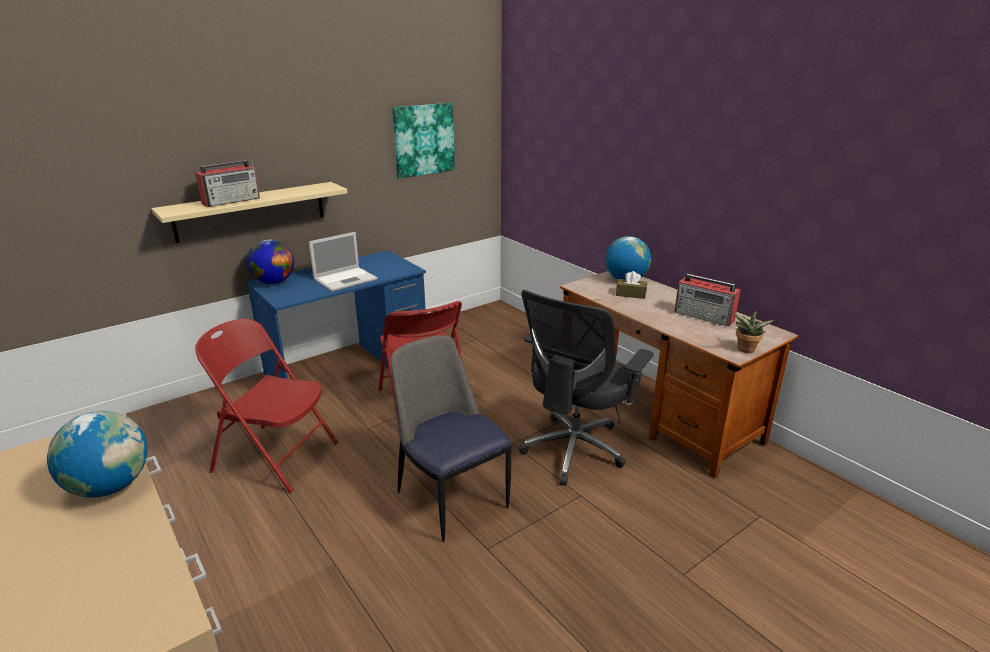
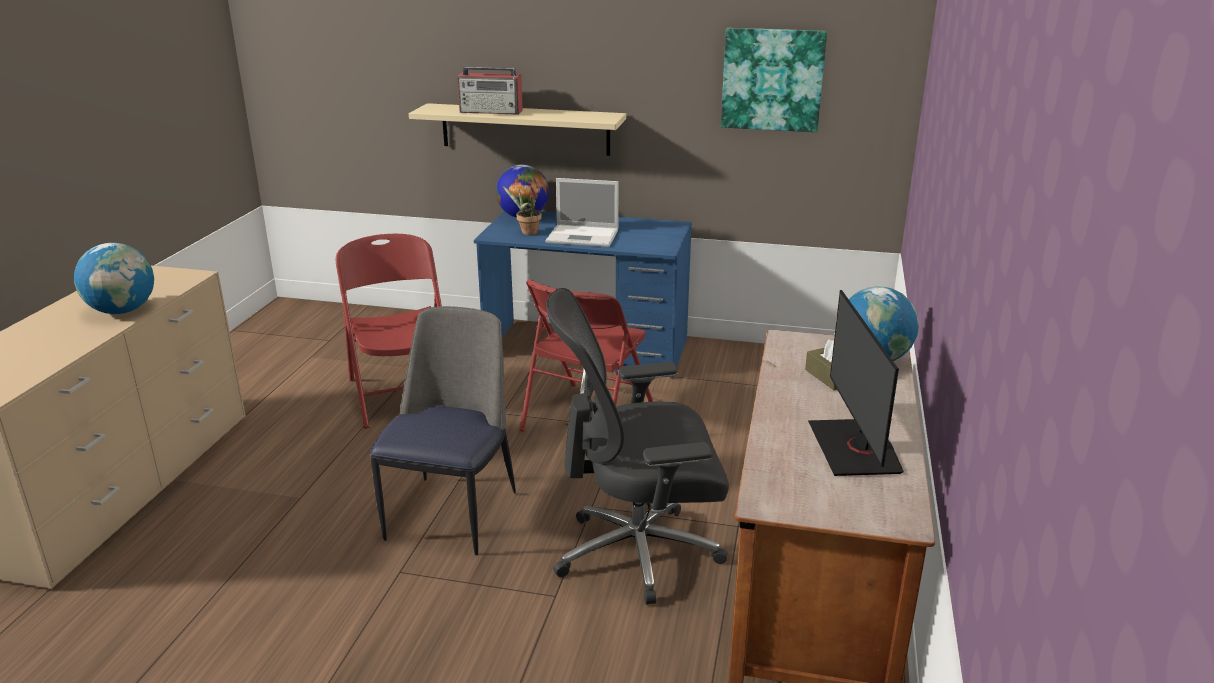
camera: 50 degrees right, 0 degrees up
(704, 316) = (855, 448): radio -> monitor
(745, 350) = (792, 509): potted plant -> potted plant (527, 233)

